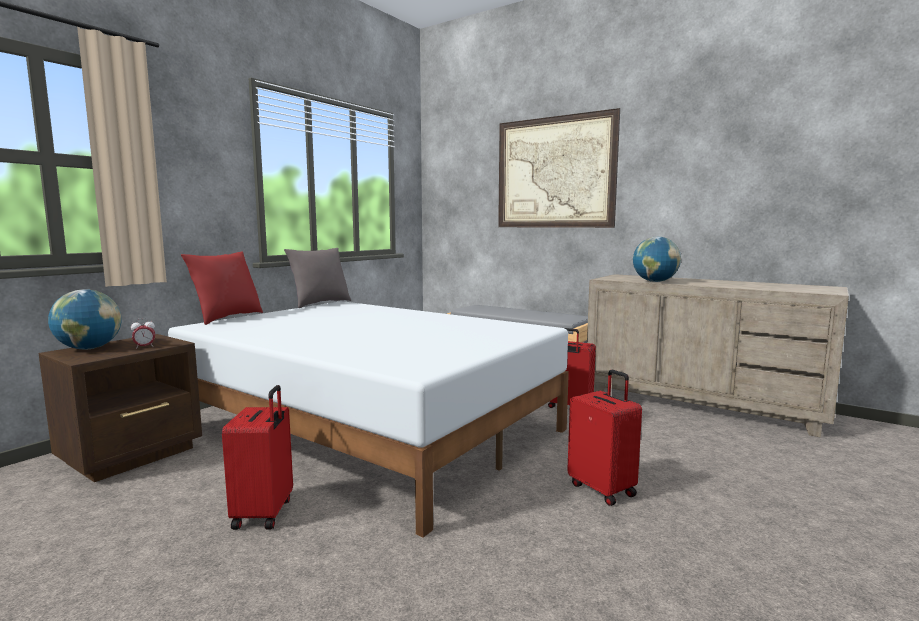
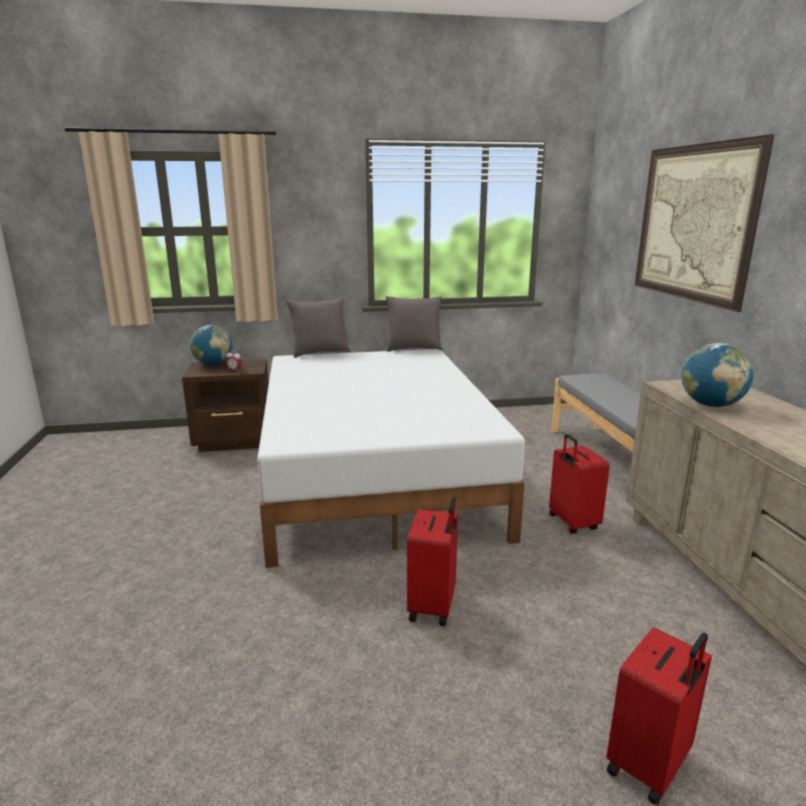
camera: 45 degrees right, 10 degrees up
(226, 318) = (320, 353): red pillow -> grey pillow
(265, 513) = (228, 508): red suitcase -> red suitcase (650, 765)

